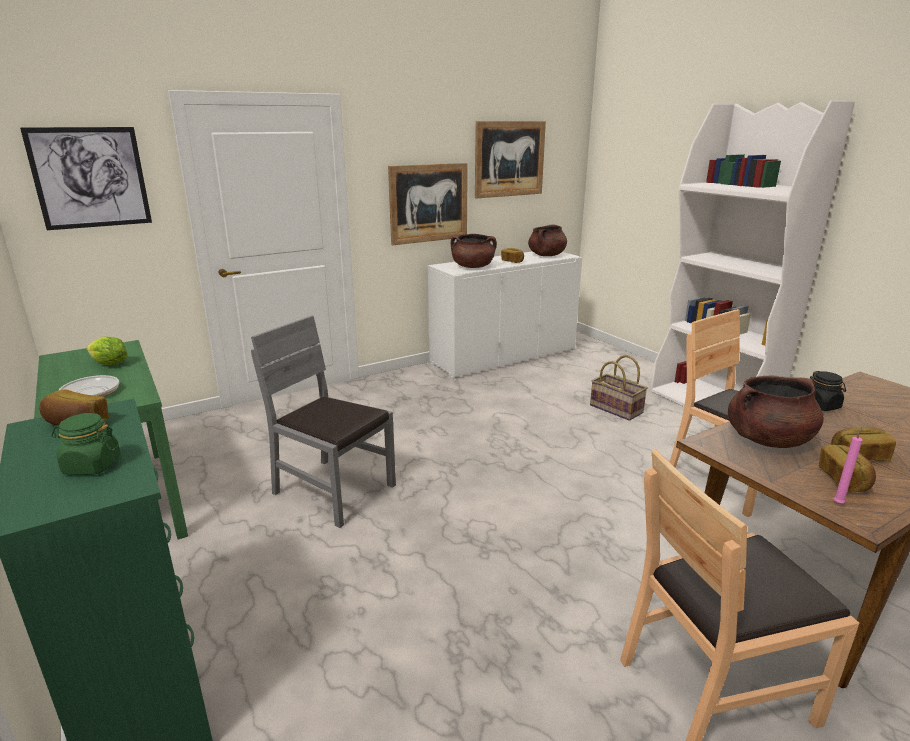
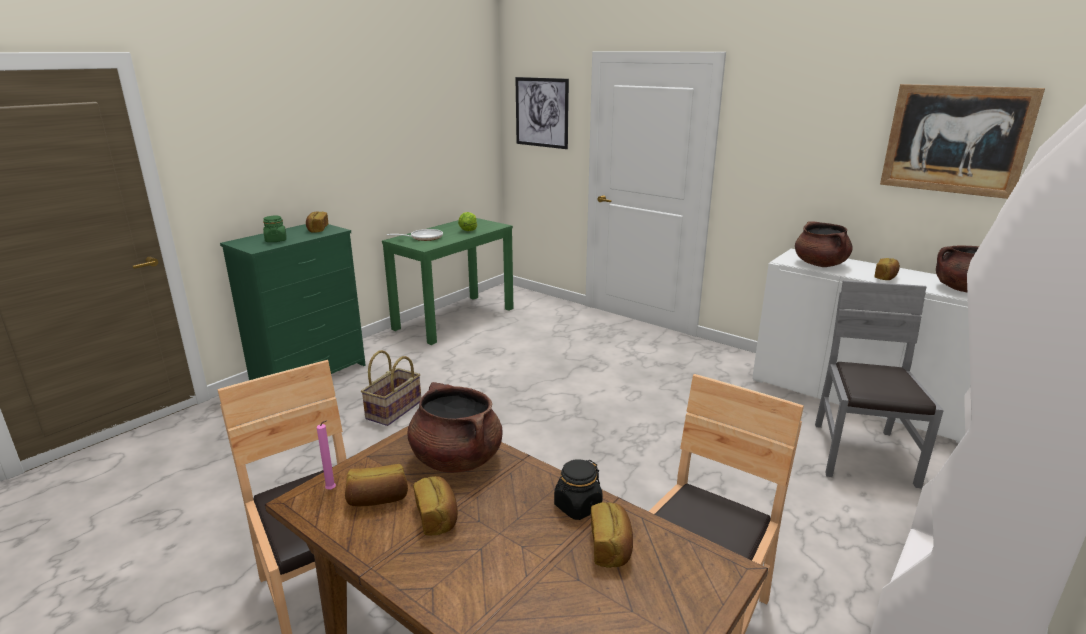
camera: 70 degrees right, 0 degrees up
(333, 490) = (506, 374): grey chair -> grey chair (862, 454)
(429, 203) = (809, 178): picture -> none
(617, 409) = (810, 503): basket -> basket (394, 410)
(863, 403) = (611, 547): none -> bread

